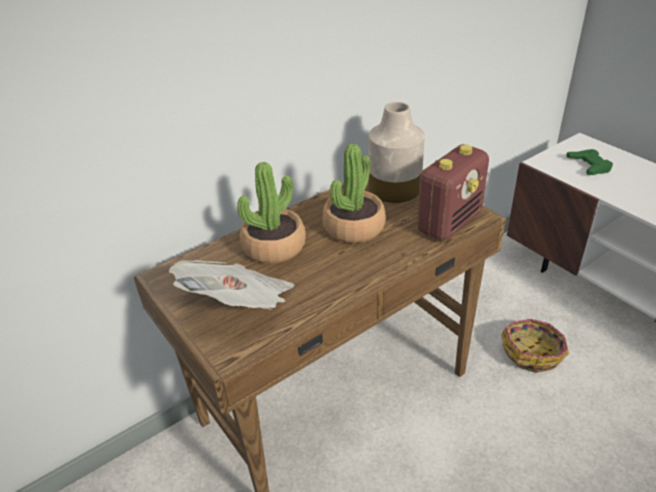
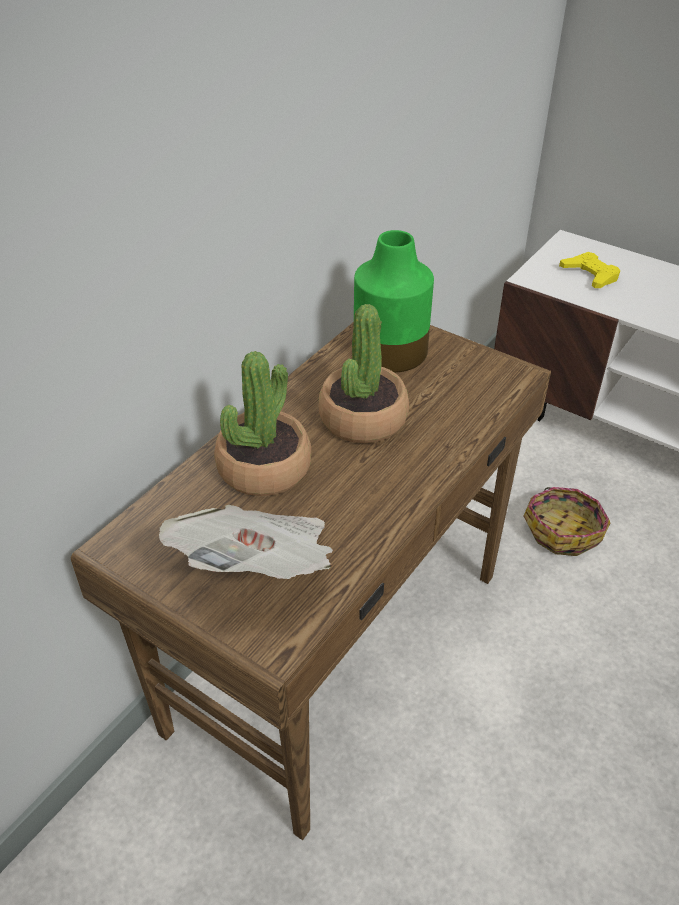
camera: 20 degrees left, 5 degrees up
(394, 187) = (389, 349): beige vase -> green vase
(449, 222) = (485, 389): radio -> none
(589, 165) = (590, 275): green game controller -> yellow game controller

